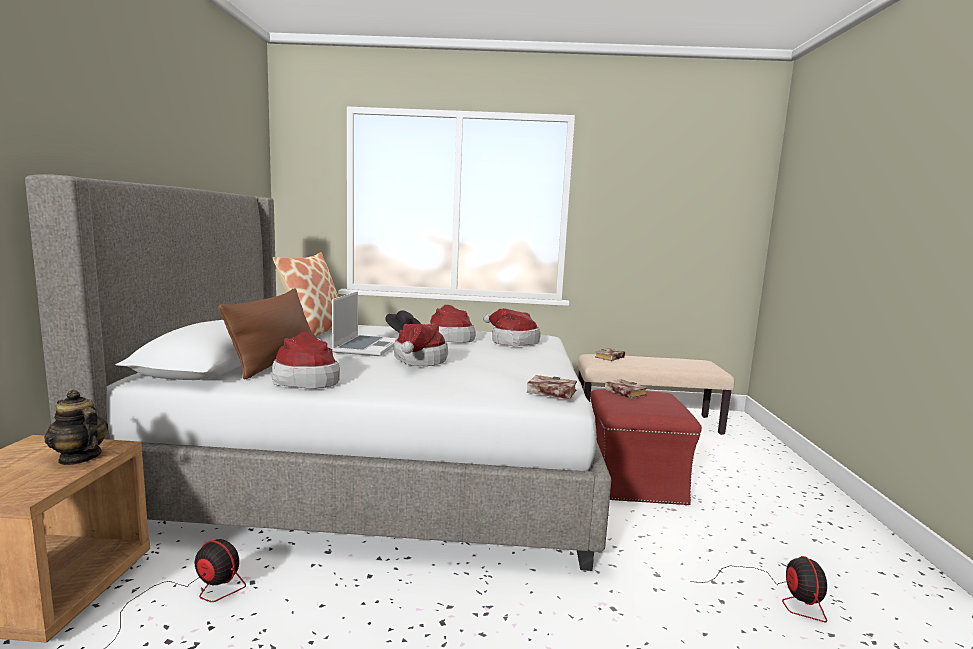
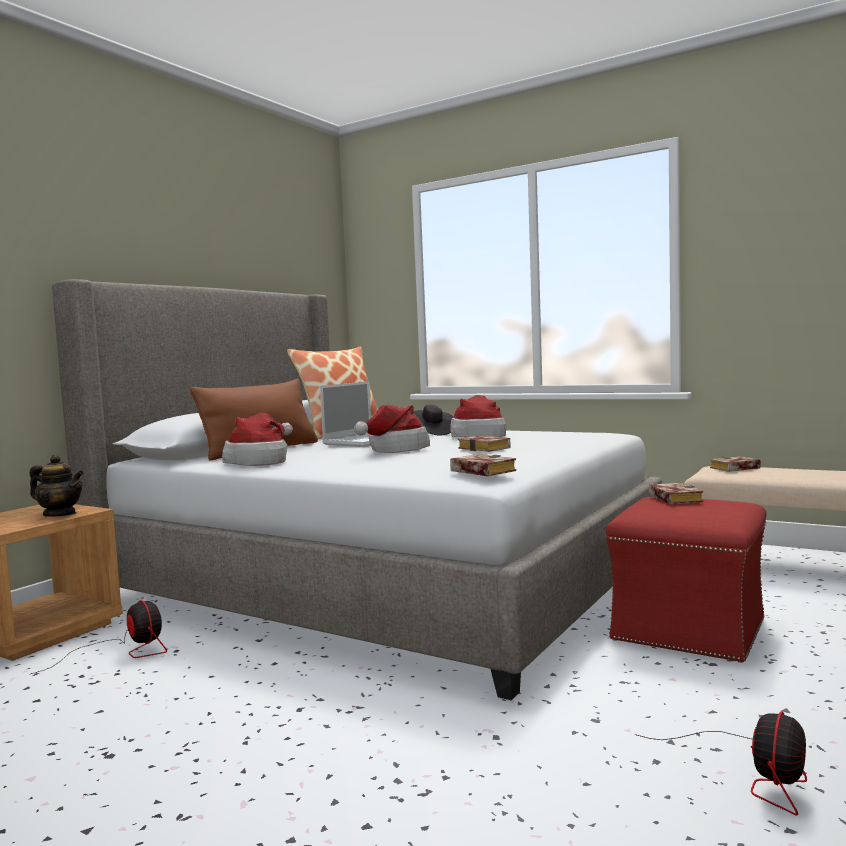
camera: 30 degrees right, 5 degrees down
(79, 457) = (60, 514): teapot -> teapot turned 135 degrees clockwise
(489, 357) = (486, 449): none -> book
(511, 341) = (549, 437): hat -> none

